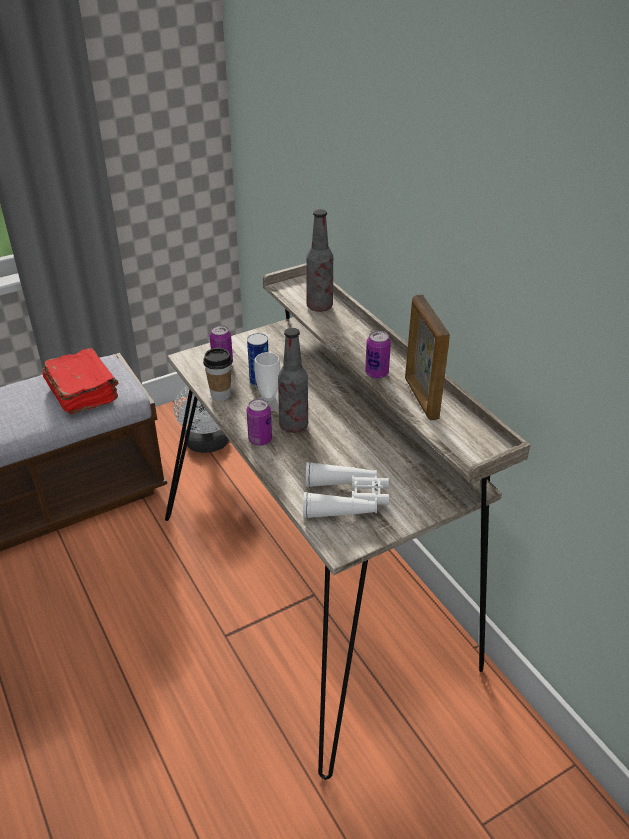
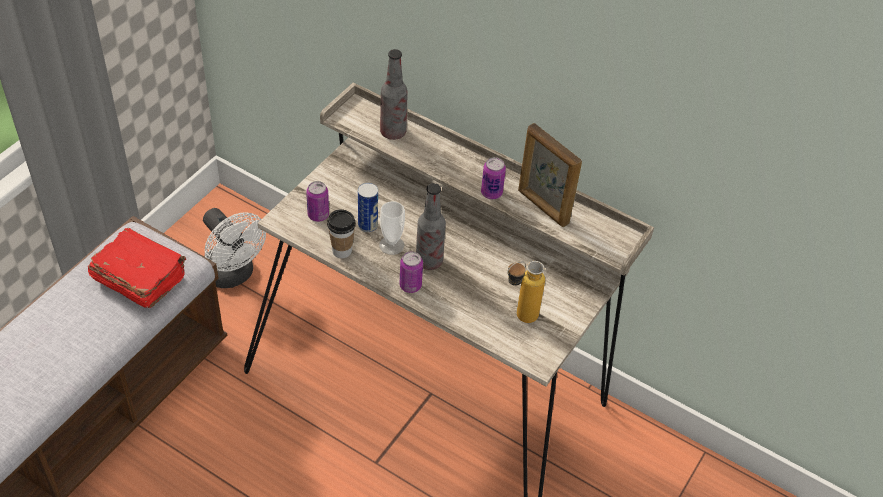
camera: 30 degrees left, 10 degrees up
(346, 500) = (518, 318): white binoculars -> bottle

